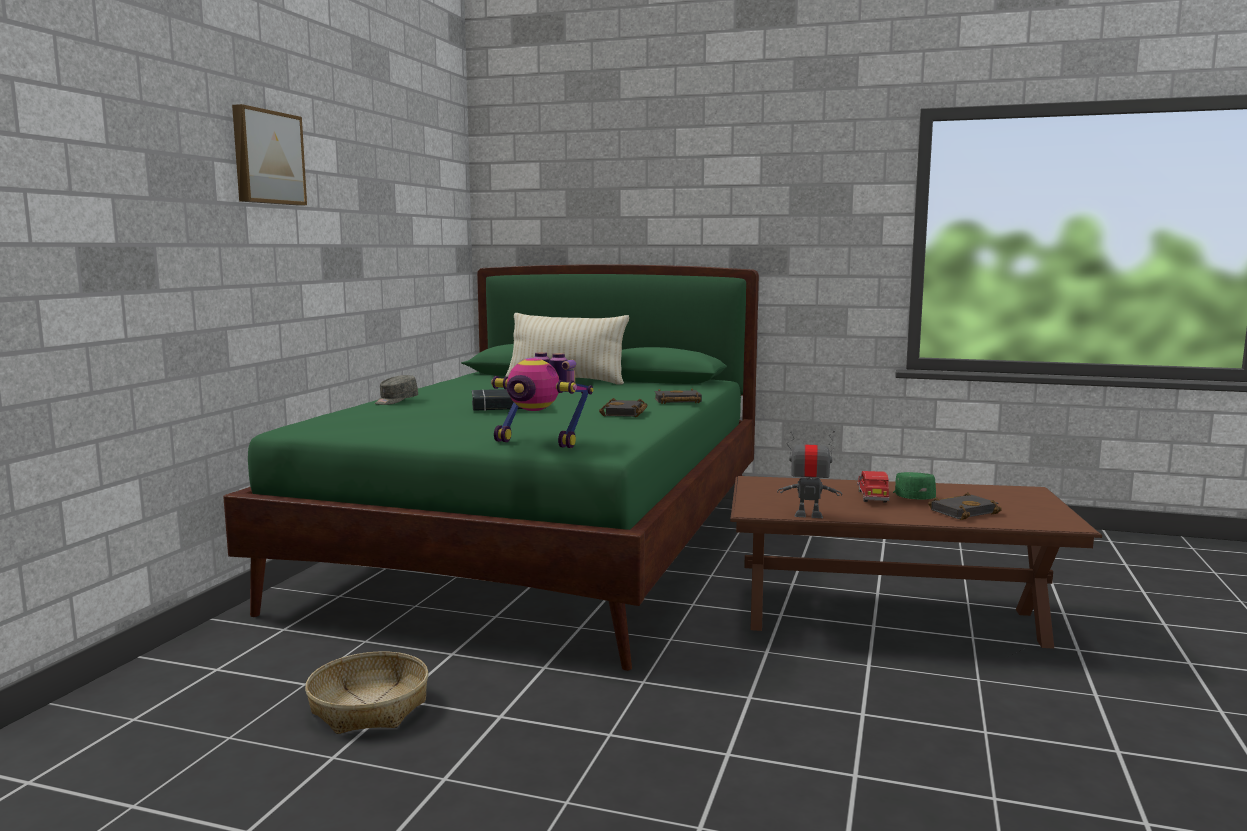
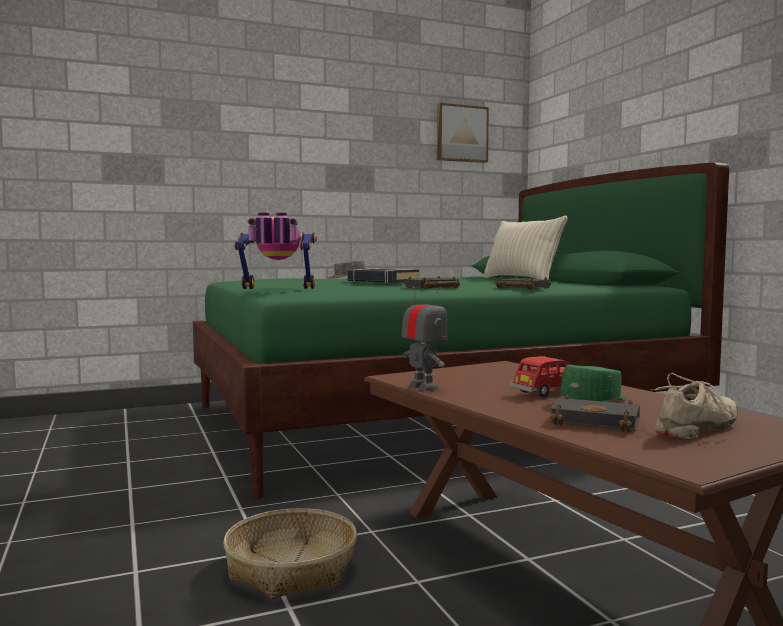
camera: 50 degrees right, 5 degrees down
(266, 157) = (269, 101): picture -> picture (461, 134)
(369, 707) = (109, 459): basket -> basket (291, 568)
(540, 442) = (277, 289): toy robot -> toy robot turned 105 degrees clockwise
(1004, 503) = (697, 430): none -> beige shoe

